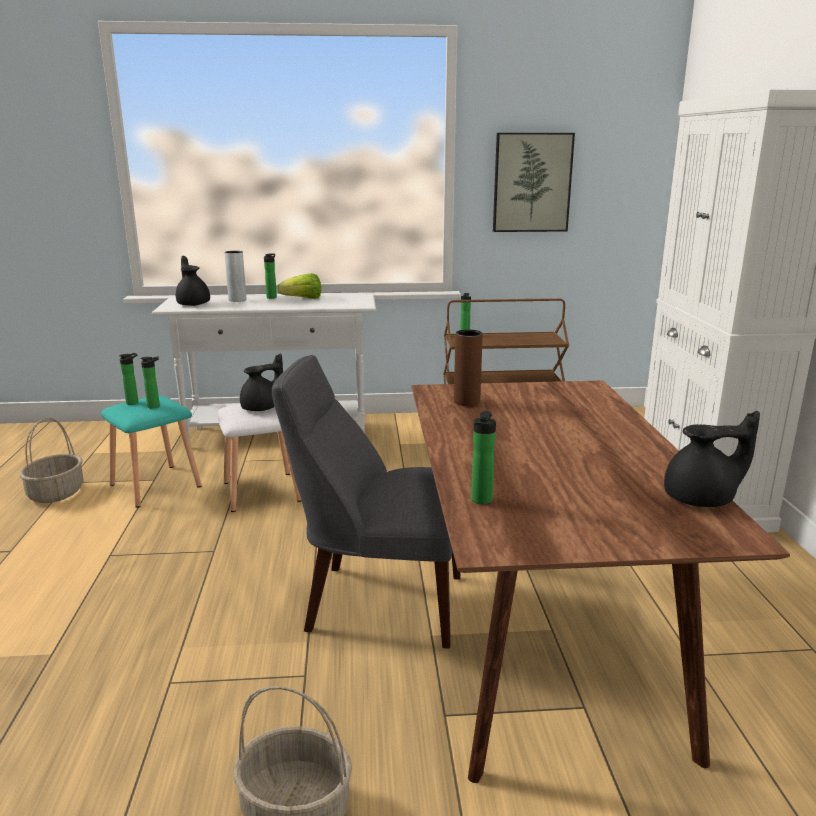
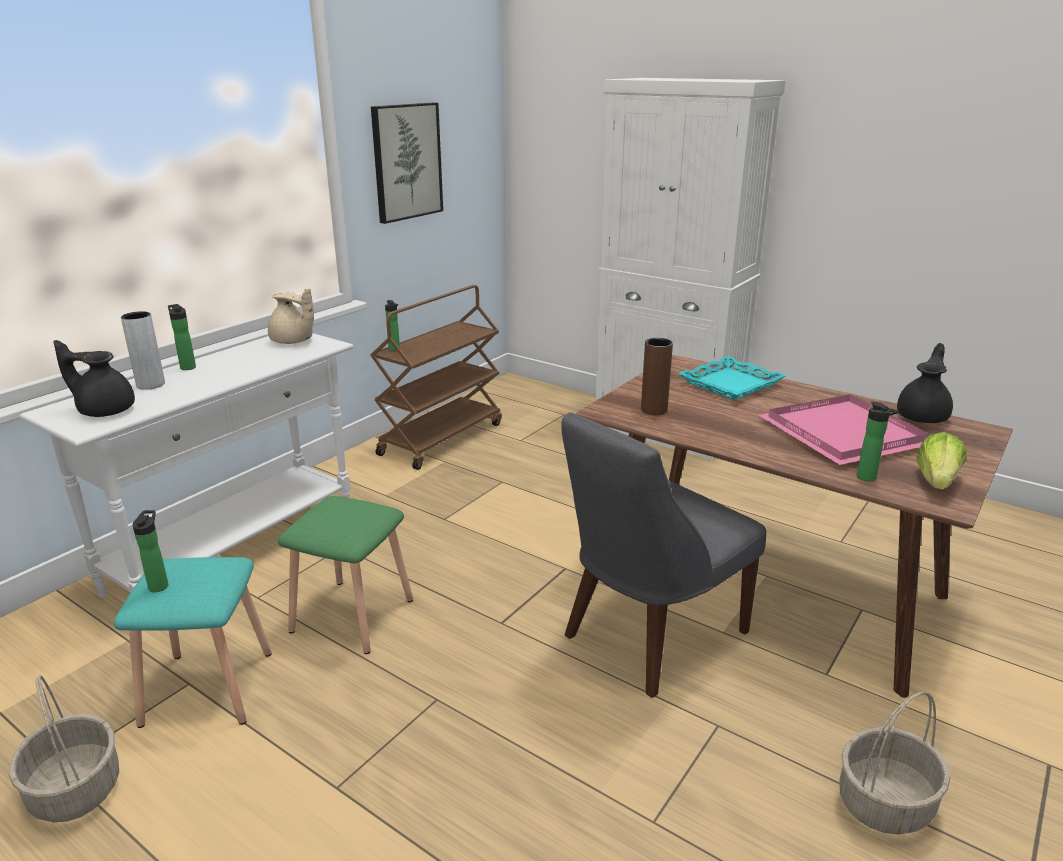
camera: 50 degrees left, 5 degrees up
(155, 406) = (206, 573): bottle -> none
(262, 408) = (344, 510): black teapot -> none
(263, 492) = (354, 615): white stool -> green stool
(303, 299) = (236, 358): lettuce -> lettuce (936, 481)
(350, 299) = (293, 341): none -> beige teapot
(572, 472) = (844, 432): none -> pink tray
(584, 411) = (731, 384): none -> turquoise tray

